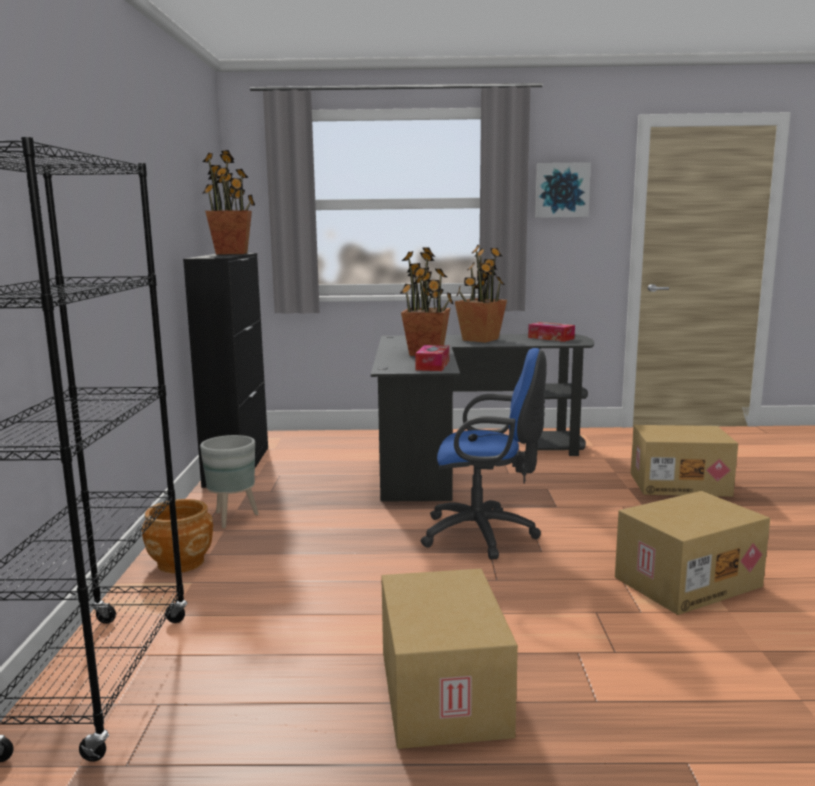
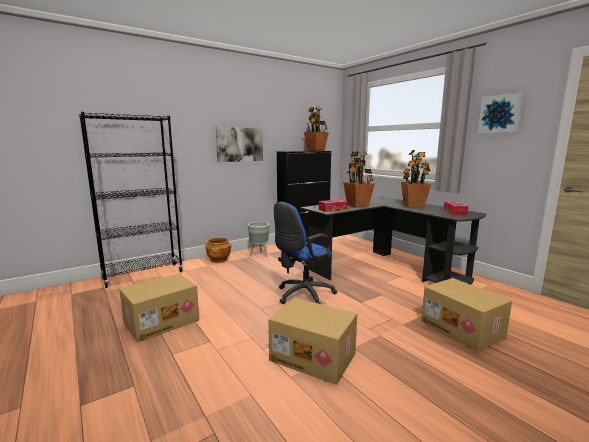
camera: 55 degrees right, 0 degrees up
(139, 244) = (239, 144): none -> picture
(485, 535) = (302, 295): blue office chair -> blue office chair turned 75 degrees clockwise

